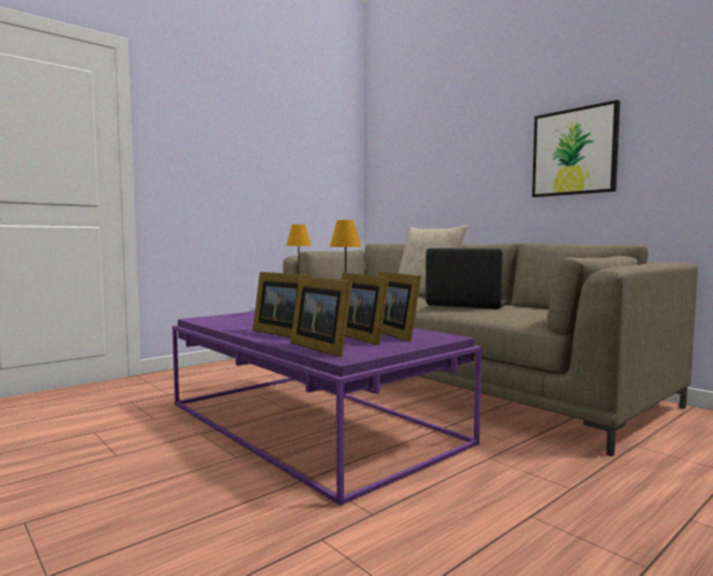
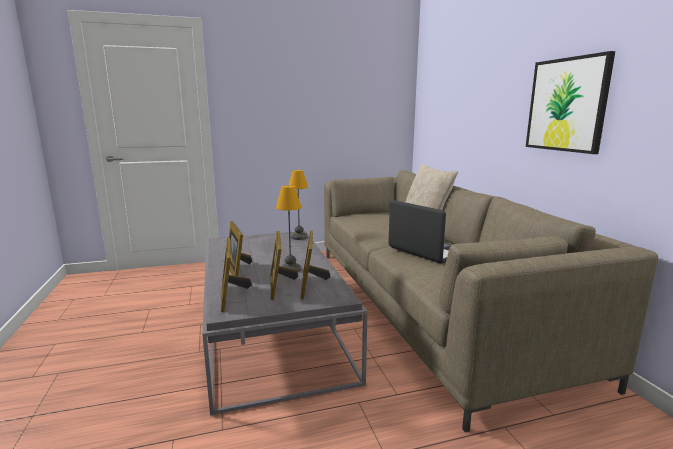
camera: 25 degrees right, 10 degrees up
(311, 423) = (273, 331): purple coffee table -> grey coffee table

